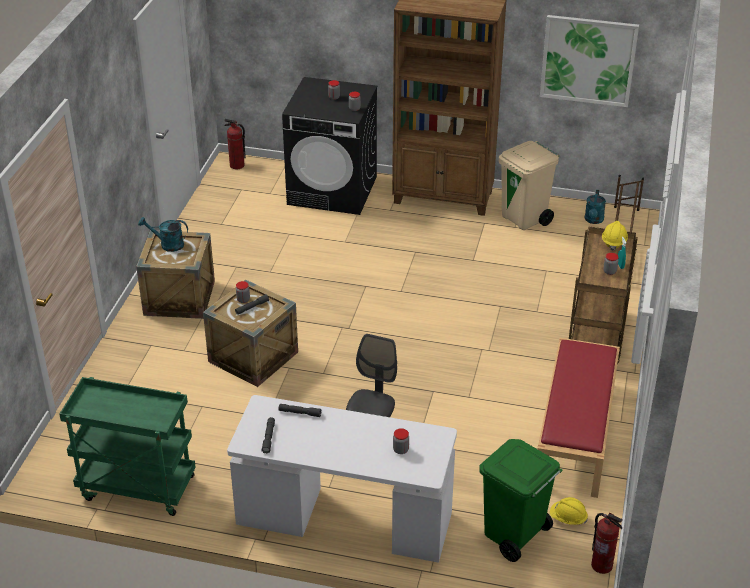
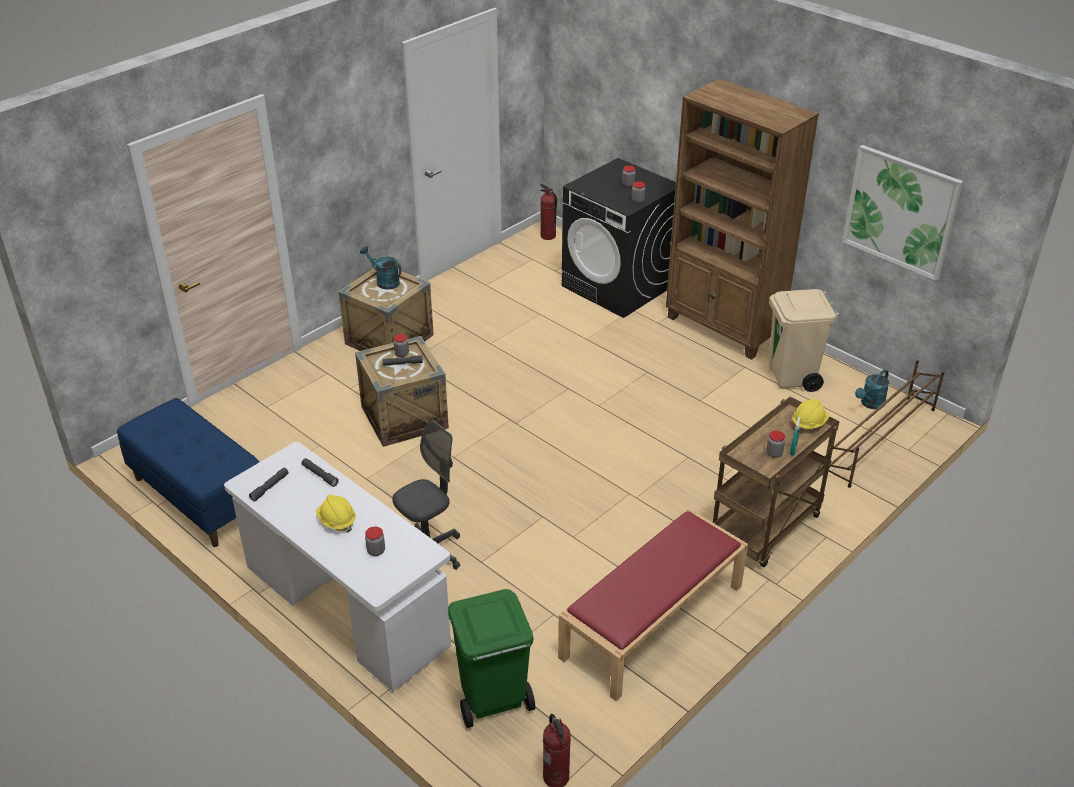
camera: 30 degrees right, 0 degrees up
(136, 488) = (199, 497): green cart -> blue bench
(567, 518) = (564, 708): yellow hard hat -> yellow hard hat (336, 521)

